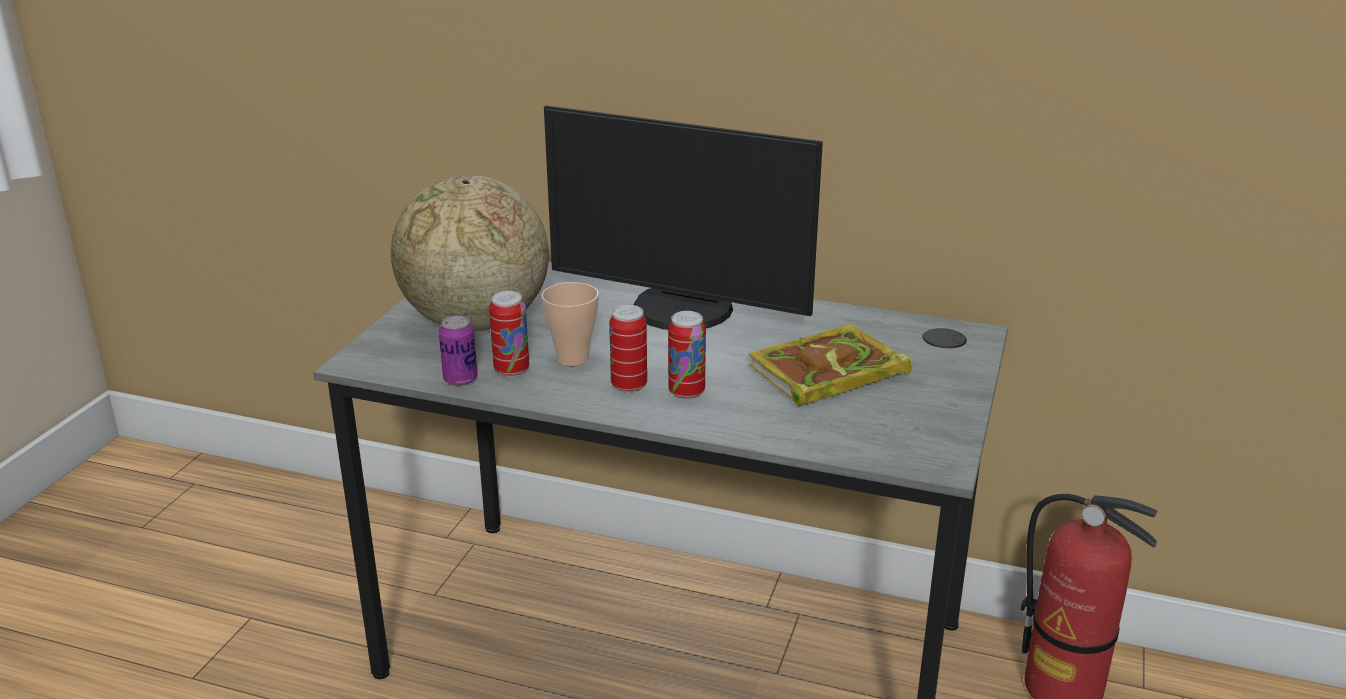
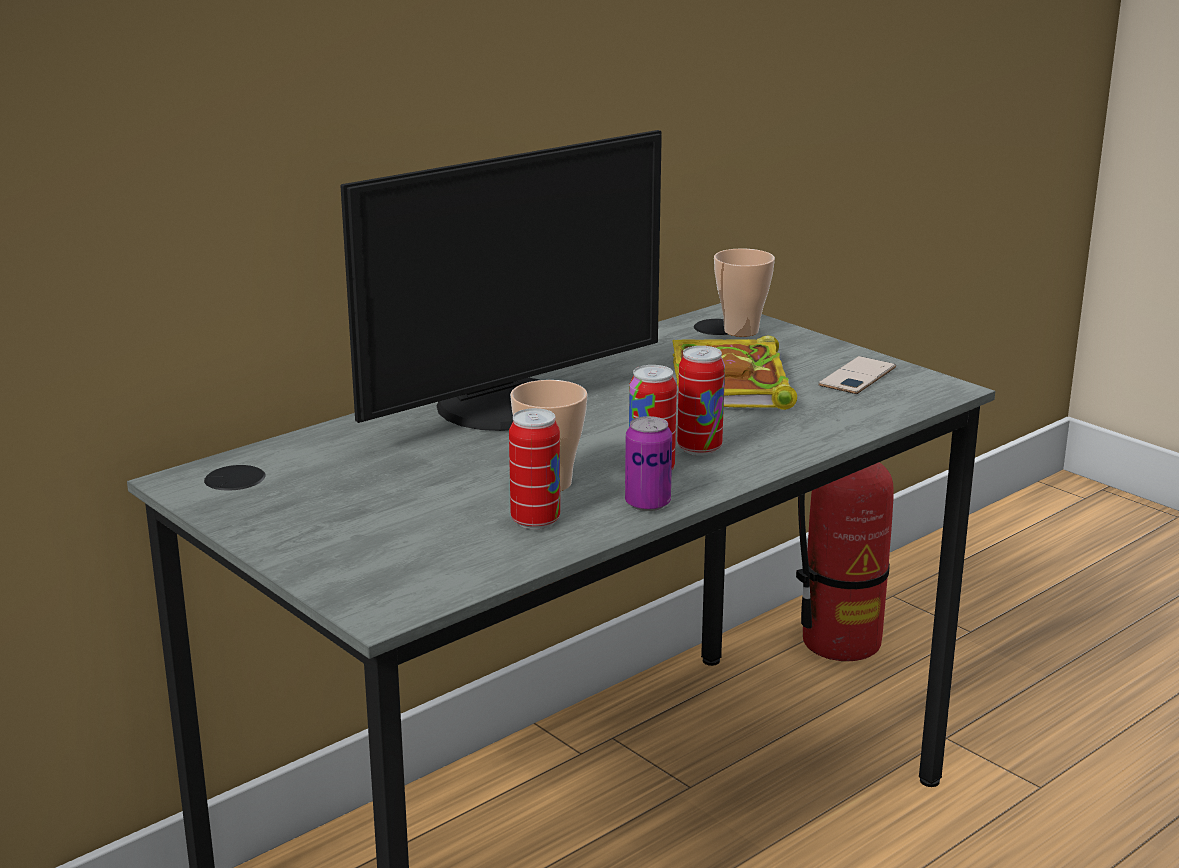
camera: 60 degrees left, 5 degrees down
(460, 379) = (521, 554): can -> can (647, 503)
(475, 323) = (374, 516): globe -> none
(913, 419) = (857, 376): none -> phone
(944, 348) = (741, 331): none -> cup

